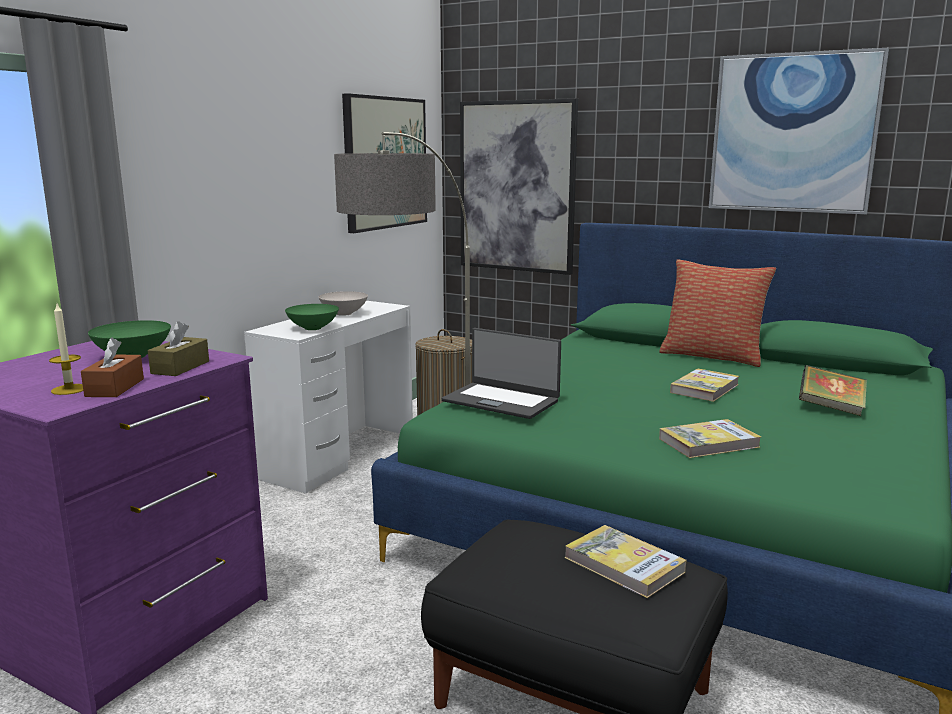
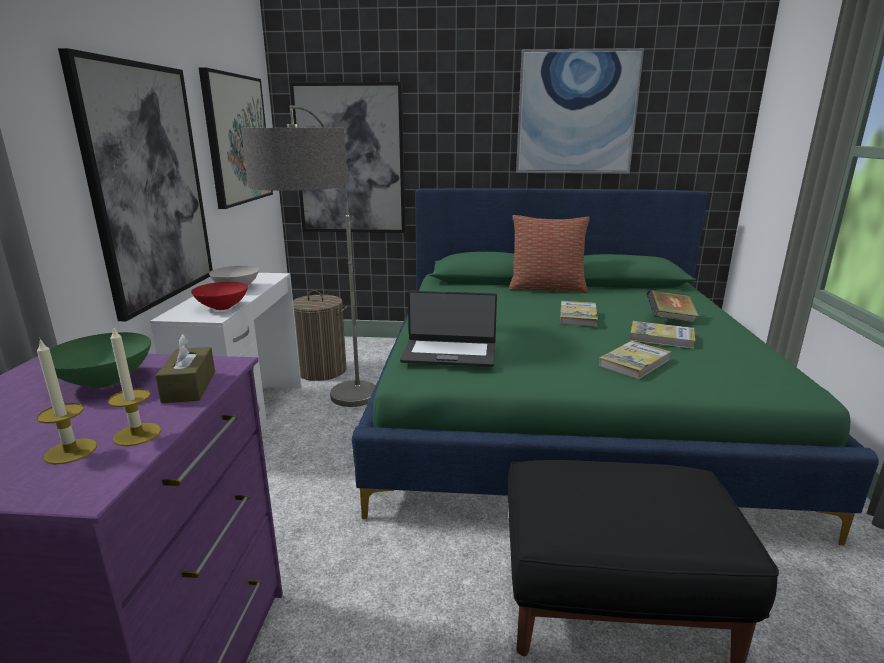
camera: 25 degrees left, 5 degrees up
(115, 387) = (137, 434): brown tissue box -> candle
(263, 206) = (148, 186): none -> picture
(313, 328) = (223, 307): green bowl -> red bowl
(624, 565) = (658, 485): book -> book (661, 337)

